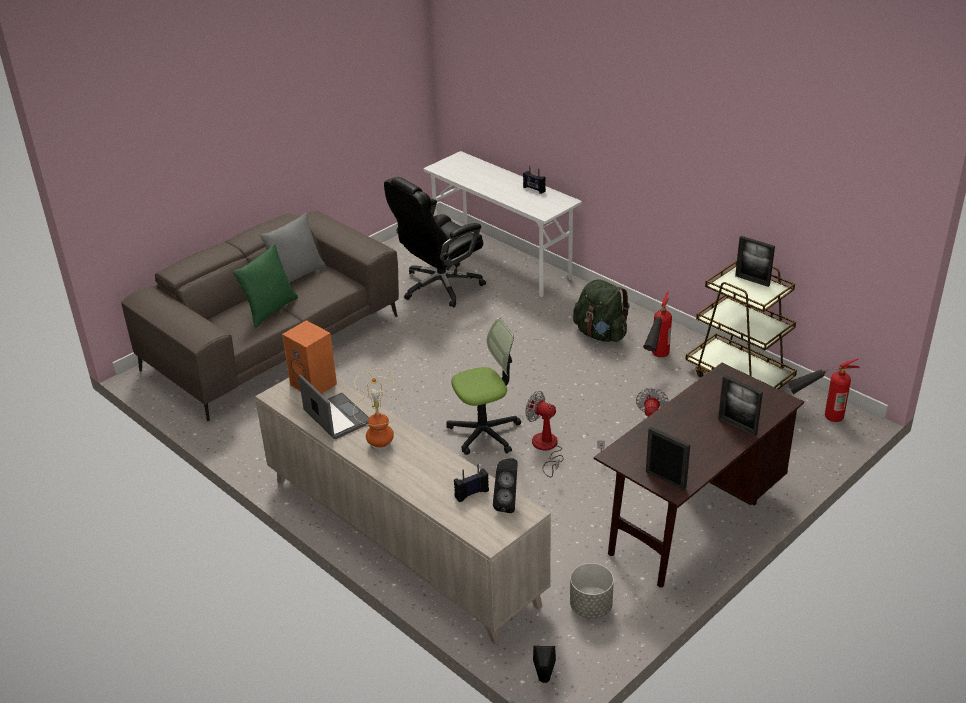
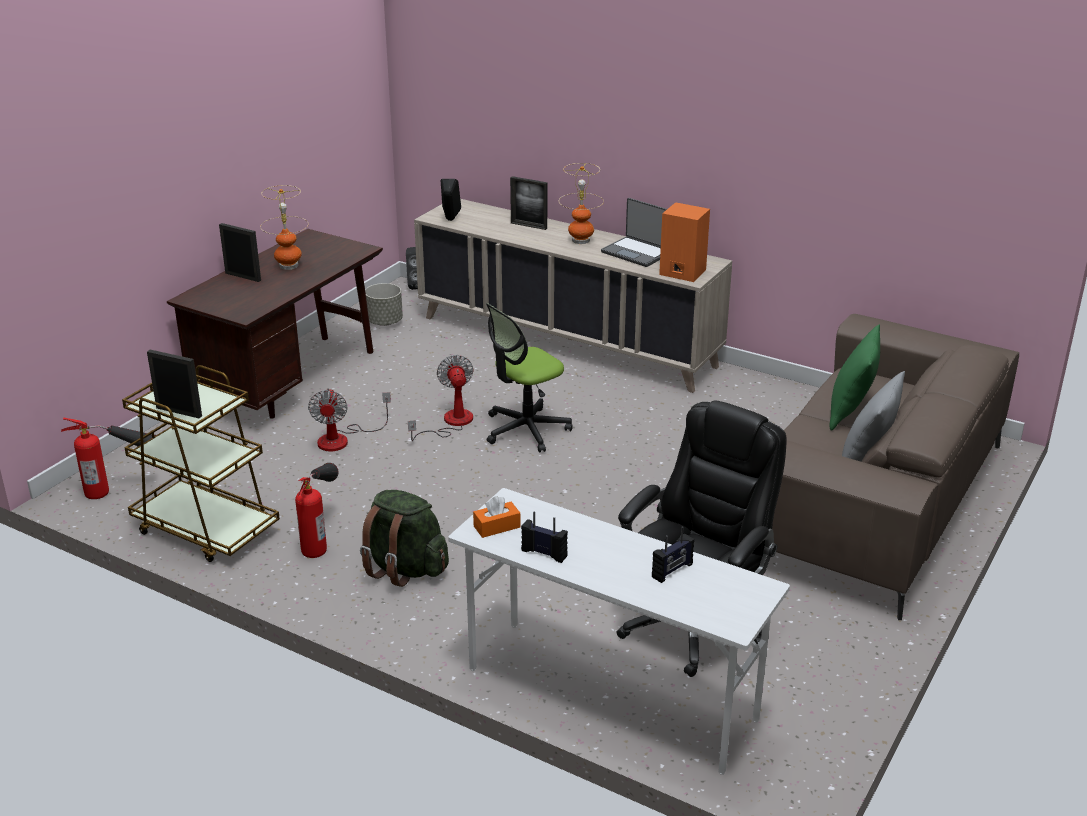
camera: 165 degrees right, 5 degrees down
(471, 493) = (483, 222): radio -> radio (672, 571)
(546, 448) = (450, 423): fan -> fan turned 120 degrees counterclockwise
(554, 202) = (497, 527): none -> orange tissue box
(665, 479) = (317, 240): picture frame -> picture frame (529, 226)
(693, 438) = (288, 266): none -> table lamp

